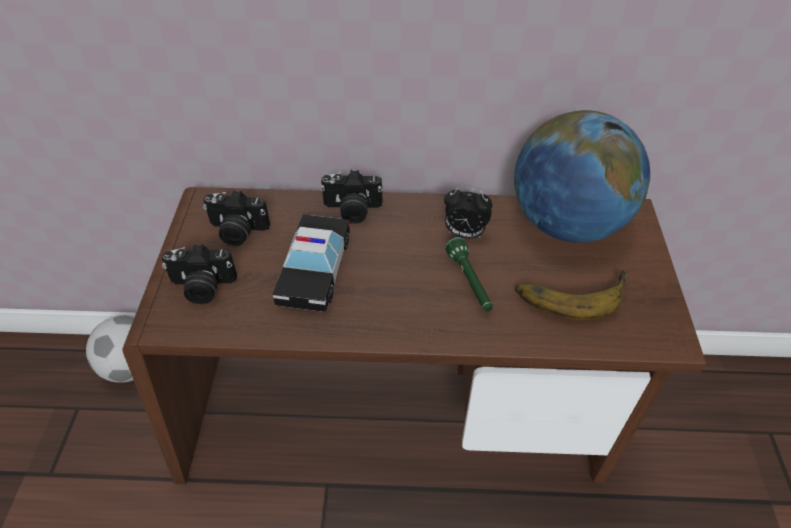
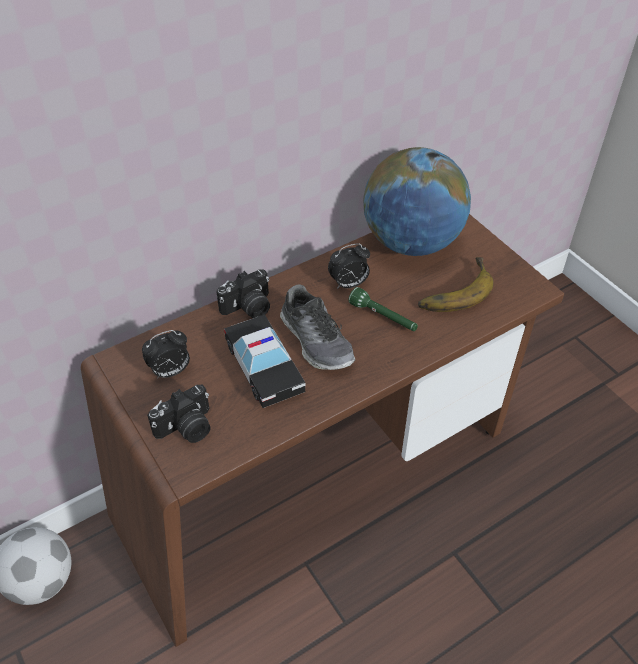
camera: 35 degrees left, 0 degrees up
(237, 231) = (170, 371): camera -> alarm clock
(384, 271) = (316, 341): none -> shoe

